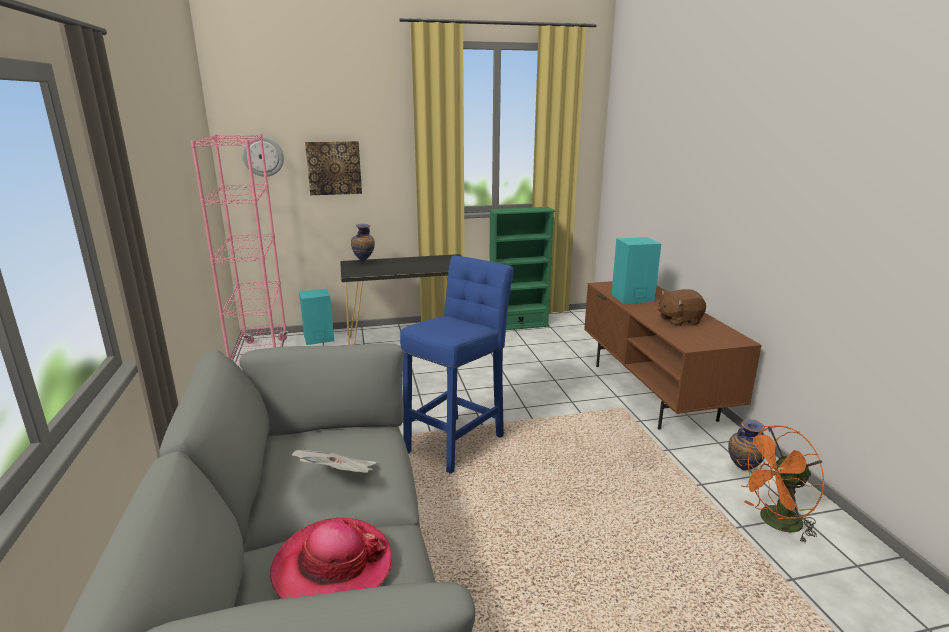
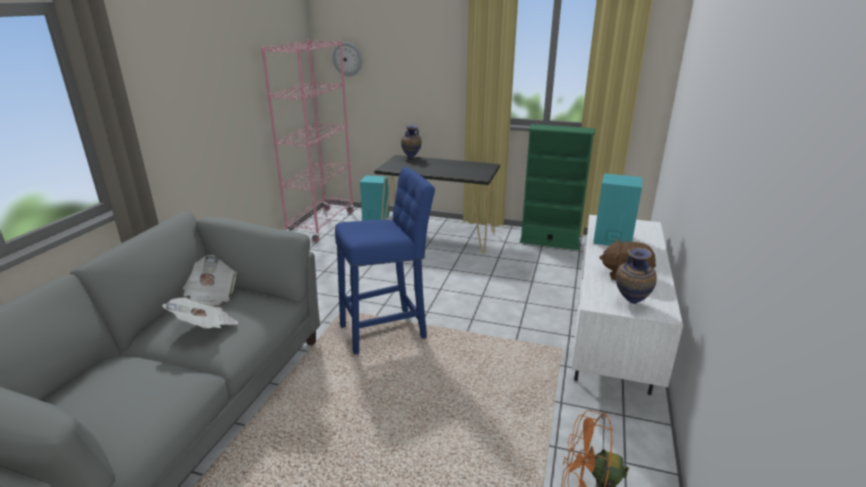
camera: 30 degrees right, 5 degrees up
(297, 447) = (211, 296): none -> newspaper
(332, 566) = (130, 384): hat -> none
(334, 168) = (401, 72): picture -> none
(653, 391) = (613, 342): brown tv stand -> white tv stand
(742, 471) = (616, 452): vase -> vase (630, 303)

